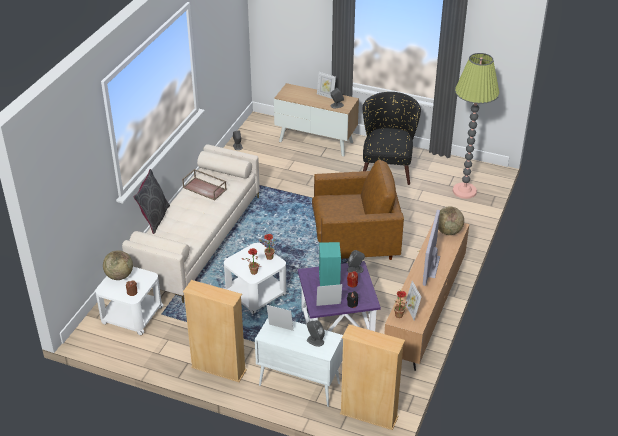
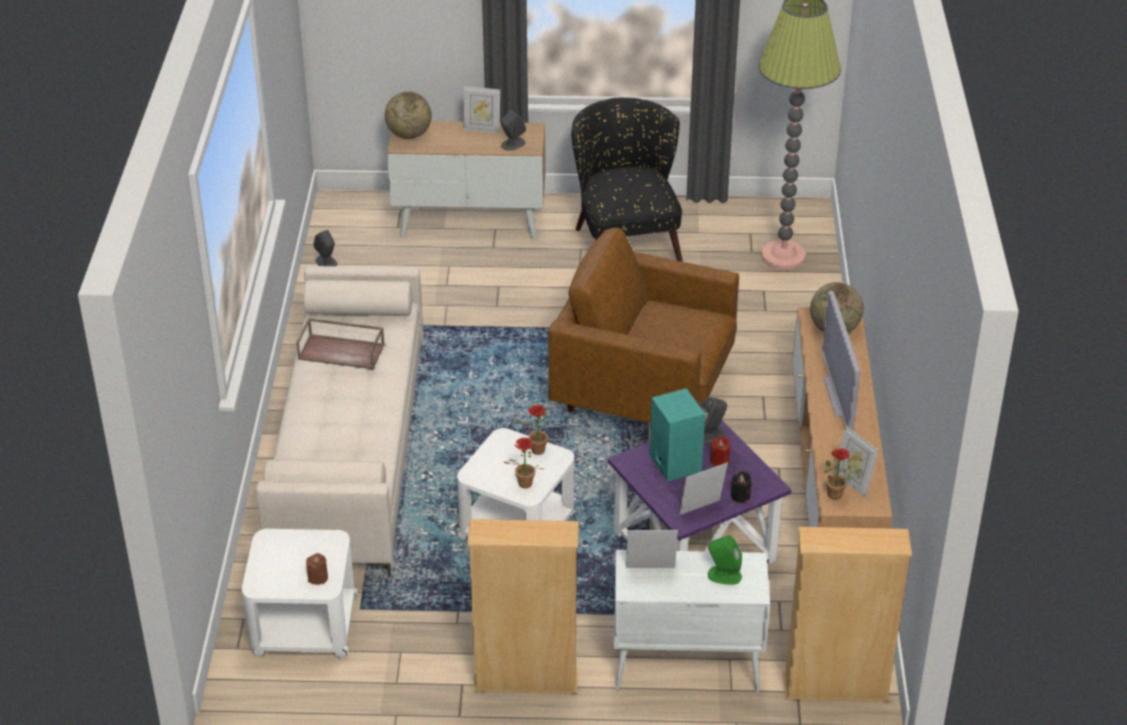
camera: 20 degrees left, 0 degrees up
(119, 276) = (274, 553): globe -> globe (409, 135)
(154, 218) = (276, 429): grey pillow -> none
(315, 340) = (724, 575): grey speaker -> green speaker
(355, 243) = (644, 393): brown armchair -> brown armchair turned 135 degrees counterclockwise

